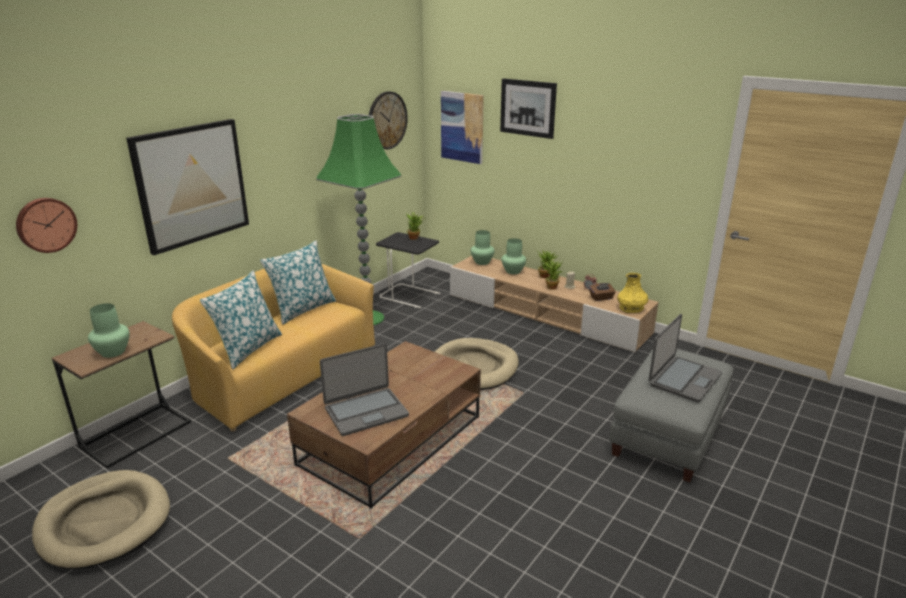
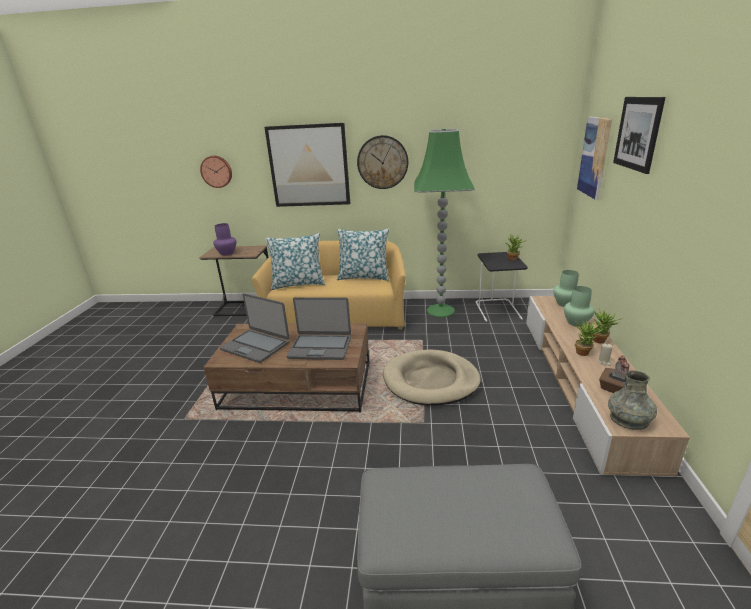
camera: 60 degrees right, 0 degrees up
(104, 522) = (172, 335): beige dog bed -> none
(113, 352) = (226, 253): green vase -> purple vase
(387, 120) = (518, 143): wall clock -> wall clock (382, 162)
(631, 308) = (629, 419): yellow vase -> grey vase
(684, 379) = (461, 511): laptop -> laptop (320, 347)

